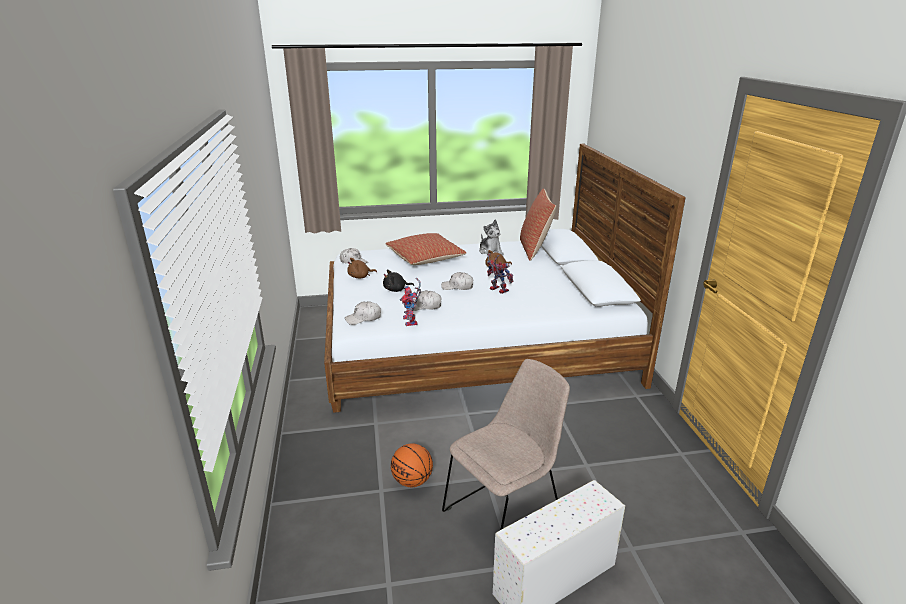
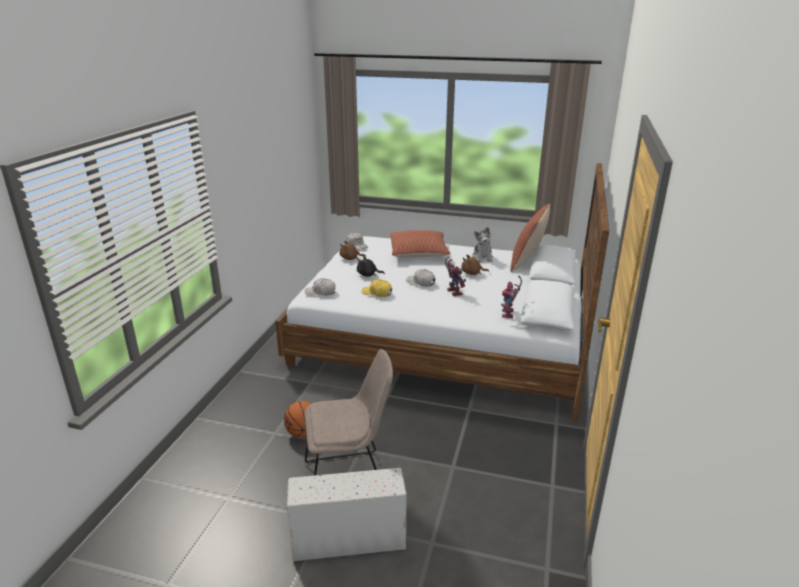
camera: 25 degrees right, 0 degrees up
(412, 322) = (355, 303): toy robot -> toy robot (509, 315)
(424, 306) = (377, 293): white cap -> yellow cap

